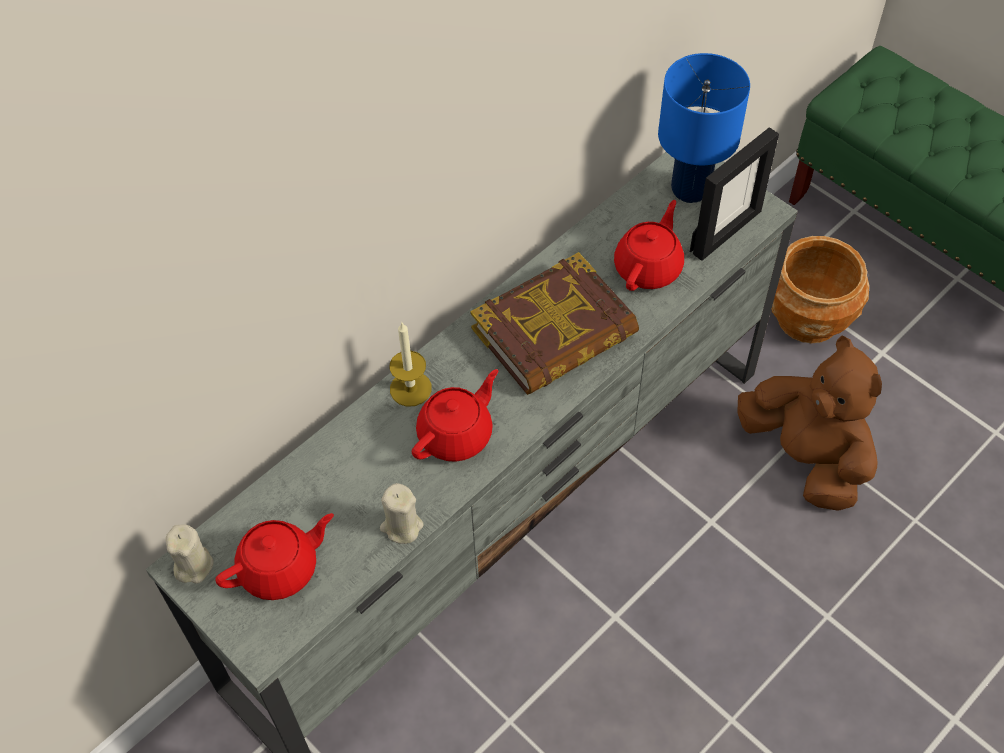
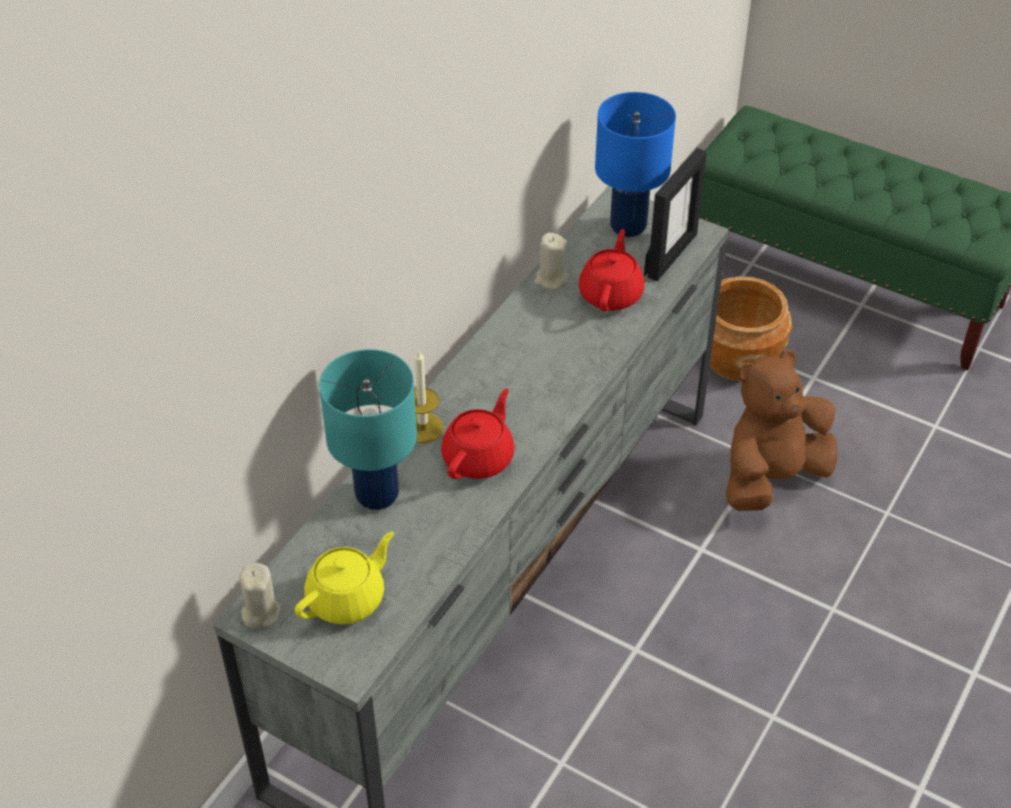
camera: 15 degrees left, 10 degrees down
(280, 568) = (347, 598): red teapot -> yellow teapot
(345, 457) = (380, 495): none -> turquoise table lamp
(401, 526) = (452, 542): beige candle -> beige candle (551, 279)
(555, 333) = (543, 360): book -> none
(805, 456) = (771, 477): brown plush toy -> brown plush toy turned 75 degrees counterclockwise

